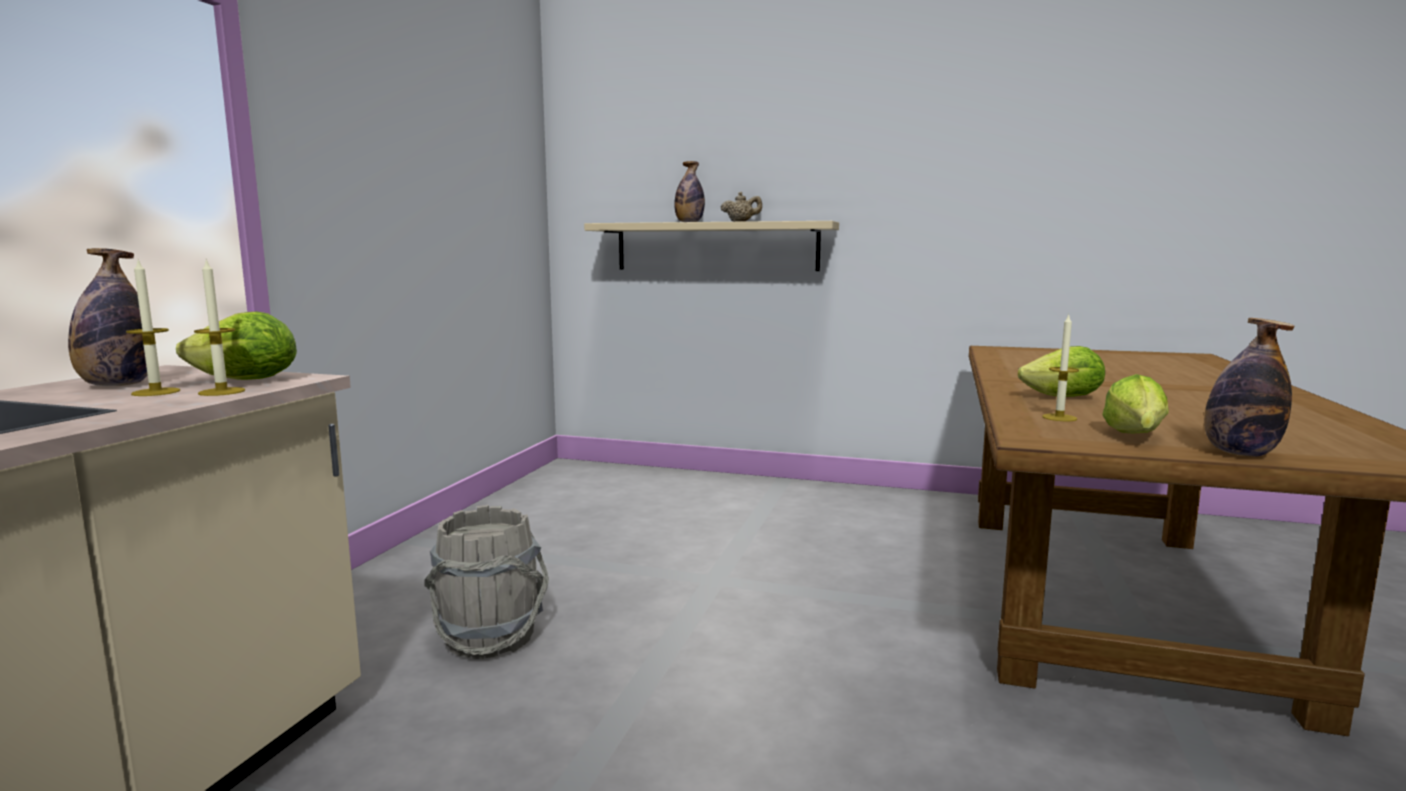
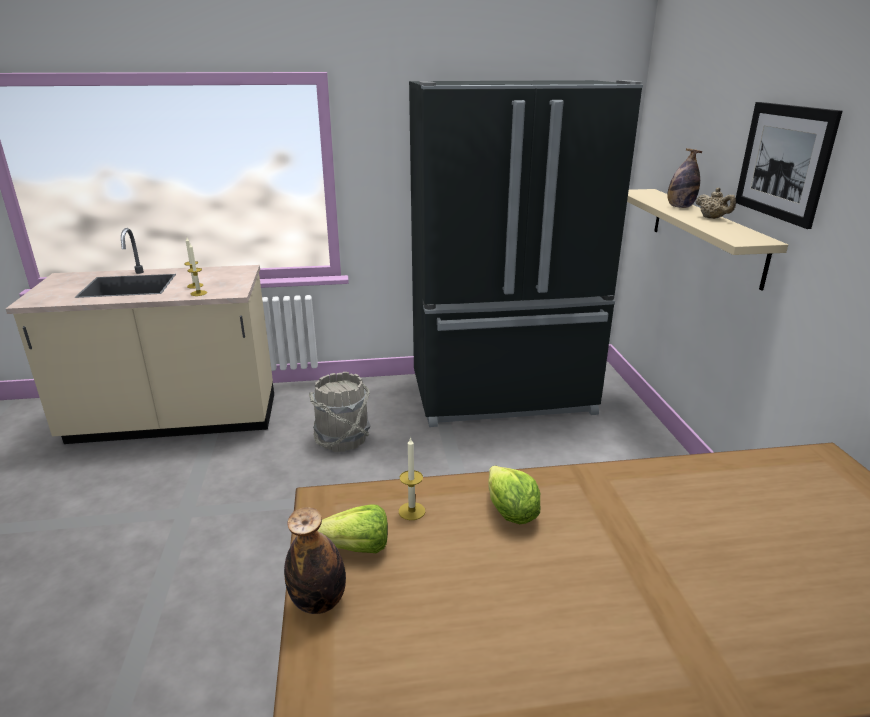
camera: 65 degrees right, 15 degrees up
(117, 385) = (207, 276): bottle -> none
(246, 380) = (224, 288): lettuce -> none
(545, 514) = (503, 396): none -> black fridge
(809, 156) = (783, 162): none -> picture

